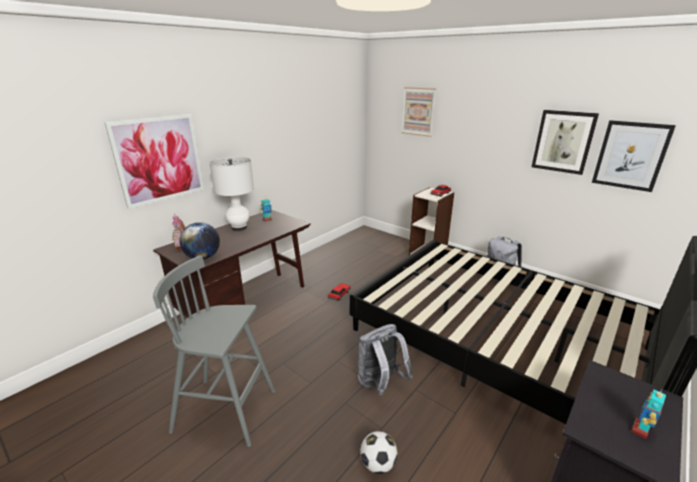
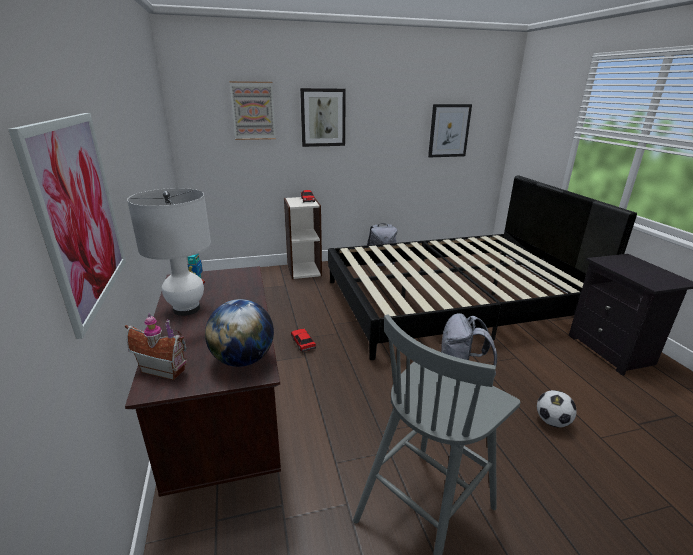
camera: 55 degrees left, 0 degrees up
(563, 141) = (404, 126): picture -> picture (323, 117)
(641, 430) = (654, 273): toy robot -> none

